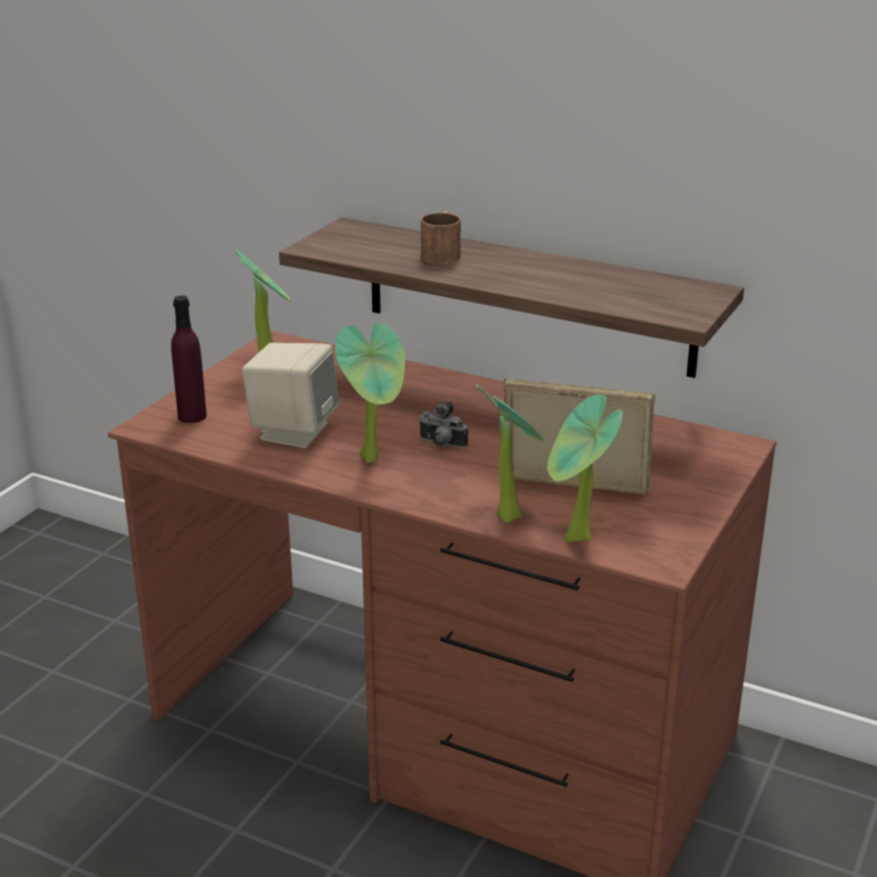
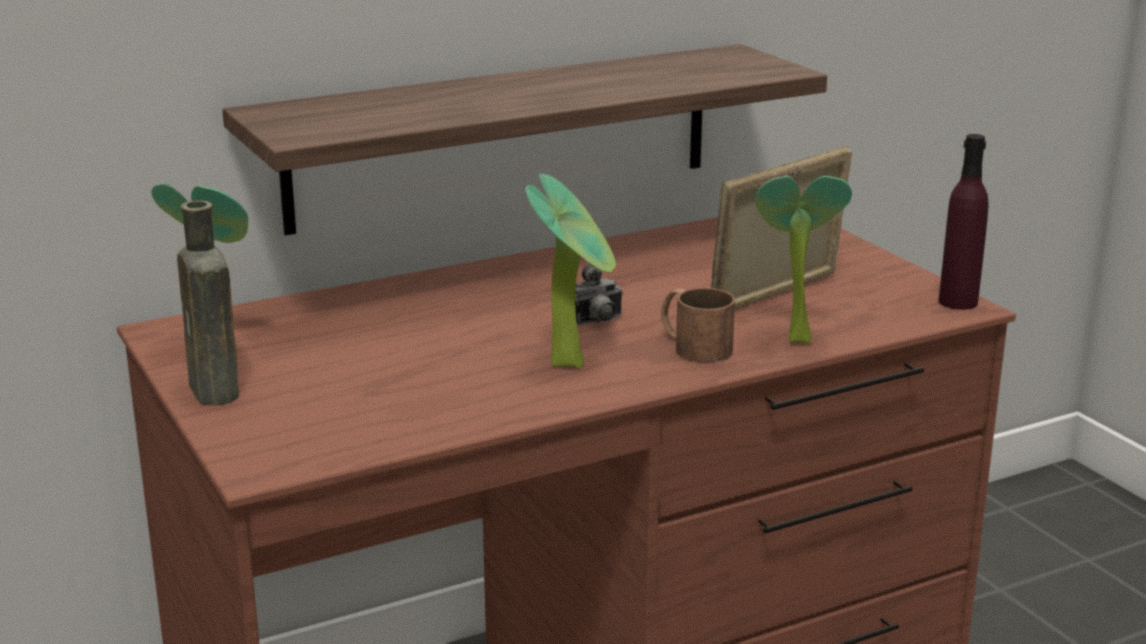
camera: 55 degrees left, 5 degrees down
(192, 416) = (285, 432): purple bottle -> purple bottle (958, 302)
(217, 383) = (216, 392): none -> brown bottle
(293, 431) = (434, 385): beige speaker -> none
(442, 253) = (443, 98): brown mug -> brown mug (693, 346)
(576, 542) = (884, 327): potted plant -> none

